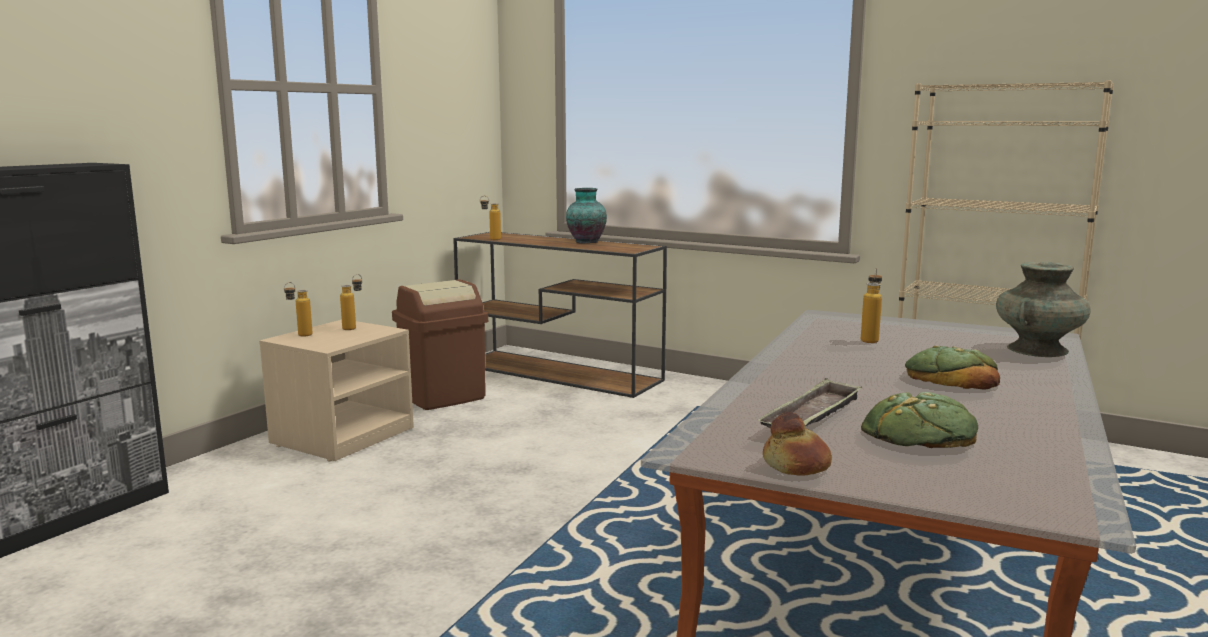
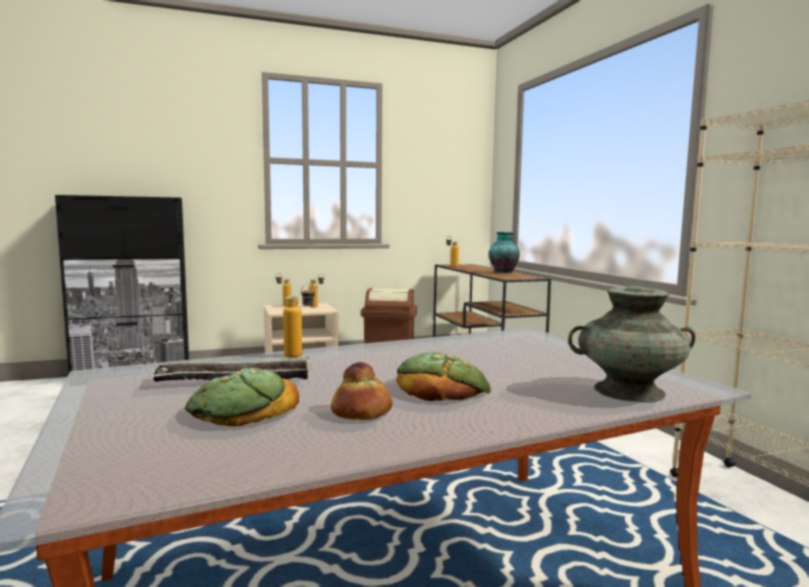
camera: 40 degrees right, 5 degrees down
(796, 464) = (102, 398): bread -> bread (362, 411)
(870, 339) = (494, 351): bottle -> bottle (300, 355)

